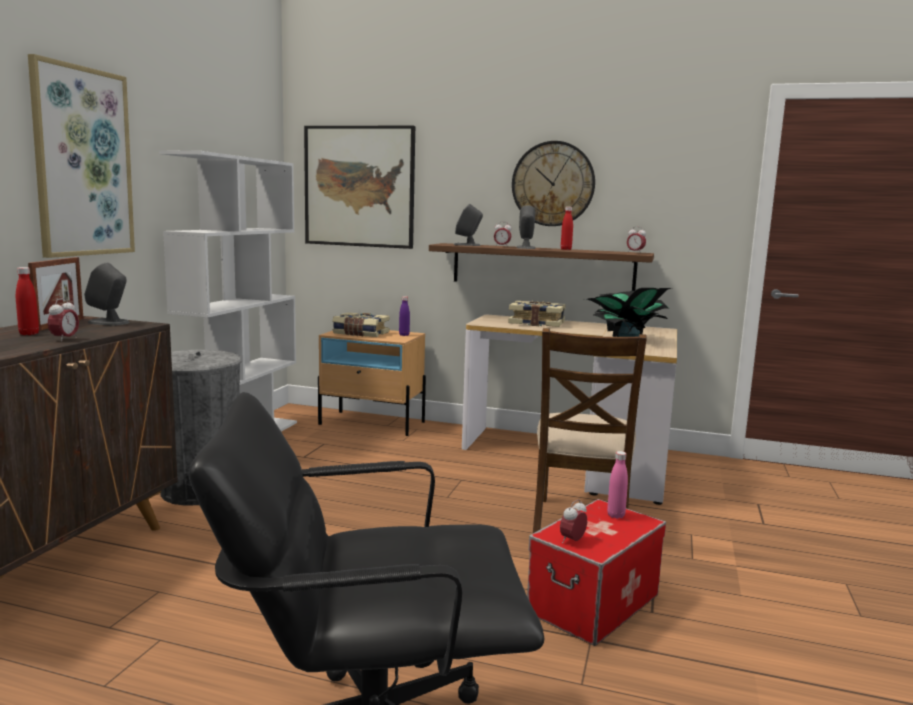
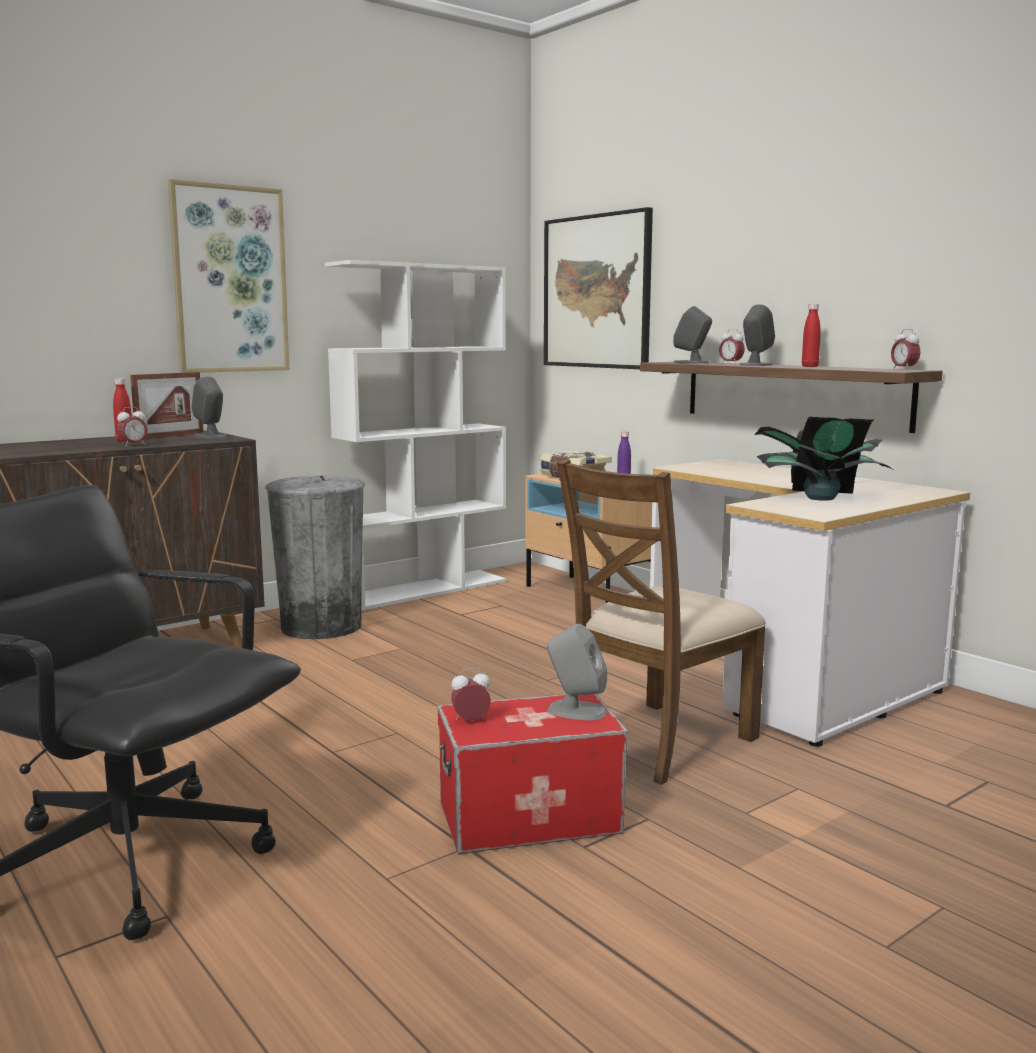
camera: 35 degrees right, 0 degrees up
(537, 323) = (756, 472): book -> none
(553, 184) = (807, 271): wall clock -> none
(615, 515) = (576, 710): pink bottle -> grey speaker

